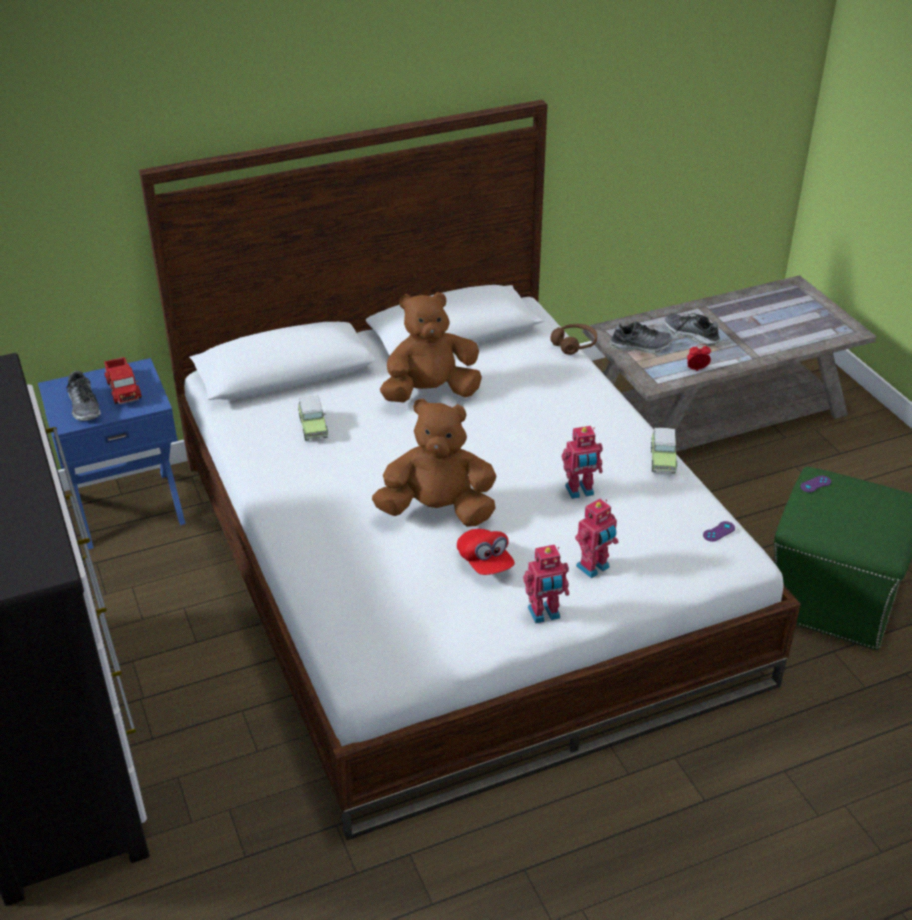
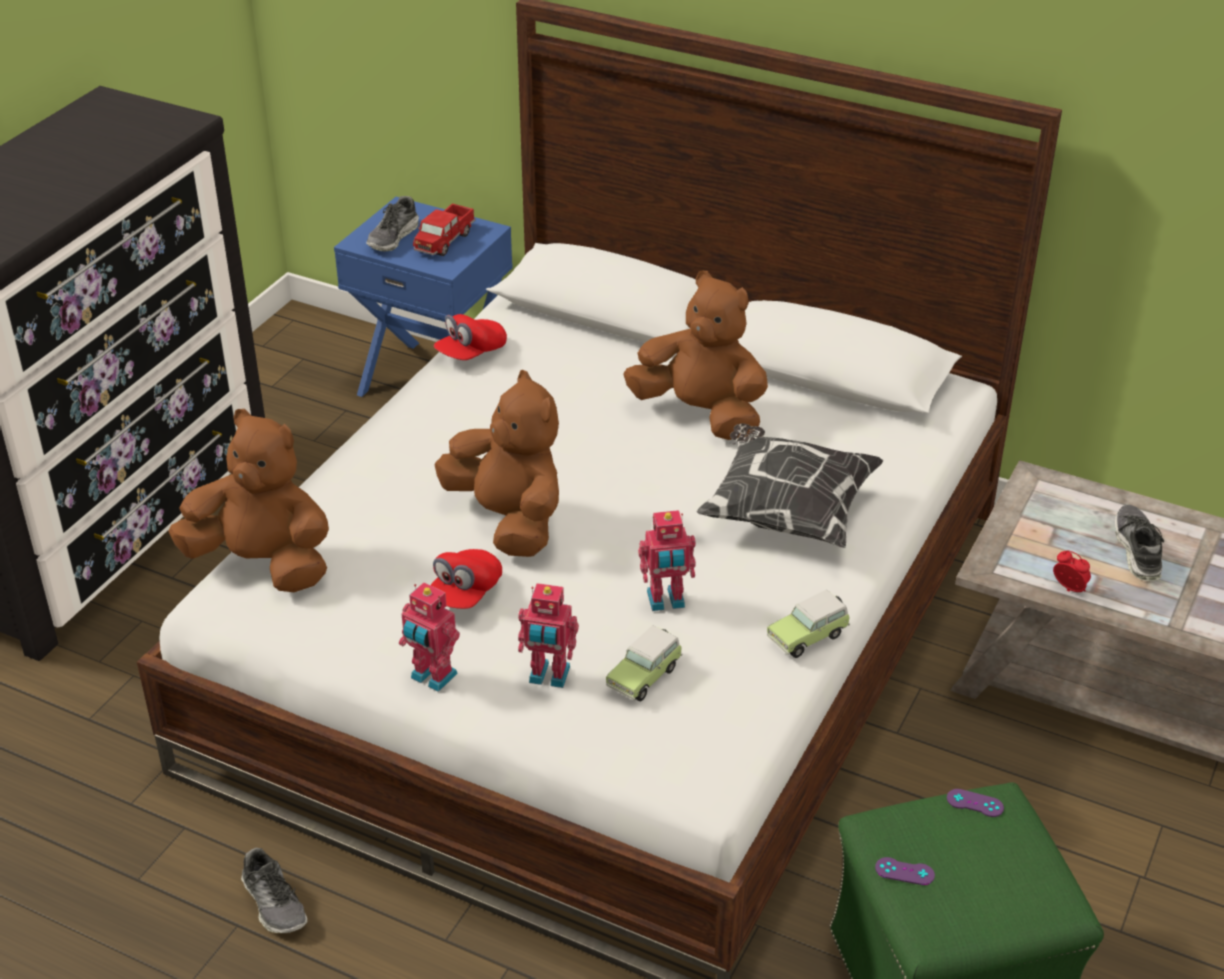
camera: 50 degrees right, 0 degrees up
(249, 443) = (471, 353): none -> red cap
(313, 427) = (544, 374): toy car -> toy car (645, 676)
(350, 634) = (263, 563): none -> brown plush toy
(553, 412) = (786, 511): none -> pillow
(574, 344) = (936, 462): brown headphones -> none
(580, 491) = (666, 601): toy robot -> toy robot turned 45 degrees counterclockwise
(640, 346) = (1047, 522): shoe -> shoe (275, 903)
(718, 531) = (730, 745): purple game controller -> purple game controller (904, 871)

